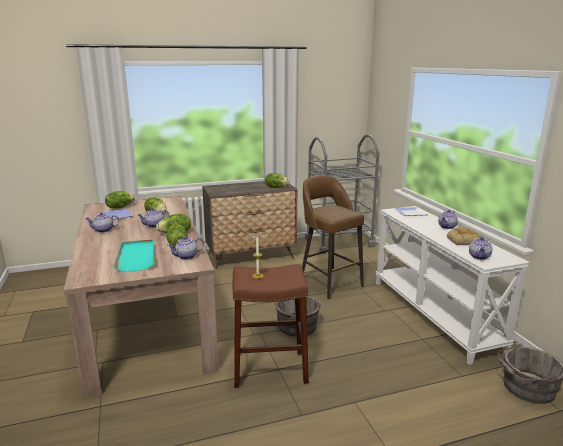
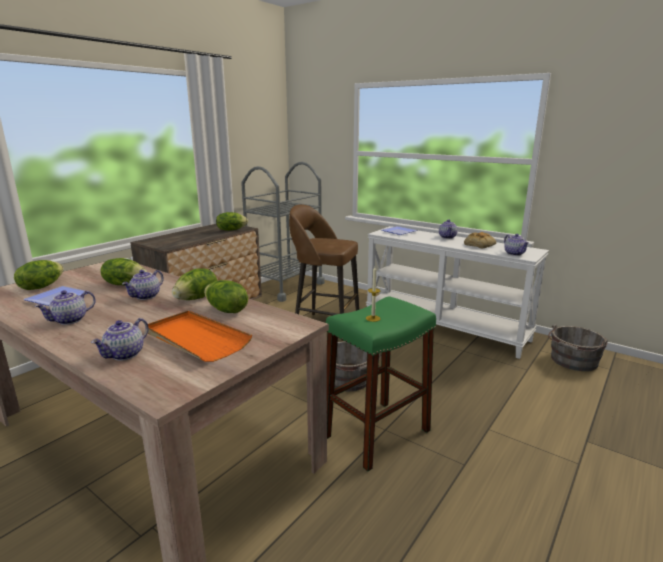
camera: 35 degrees left, 0 degrees up
(136, 257) = (196, 339): turquoise tray -> orange tray
(186, 257) = (266, 319): teapot -> teapot (125, 355)
(270, 369) = (377, 433): brown stool -> green stool

